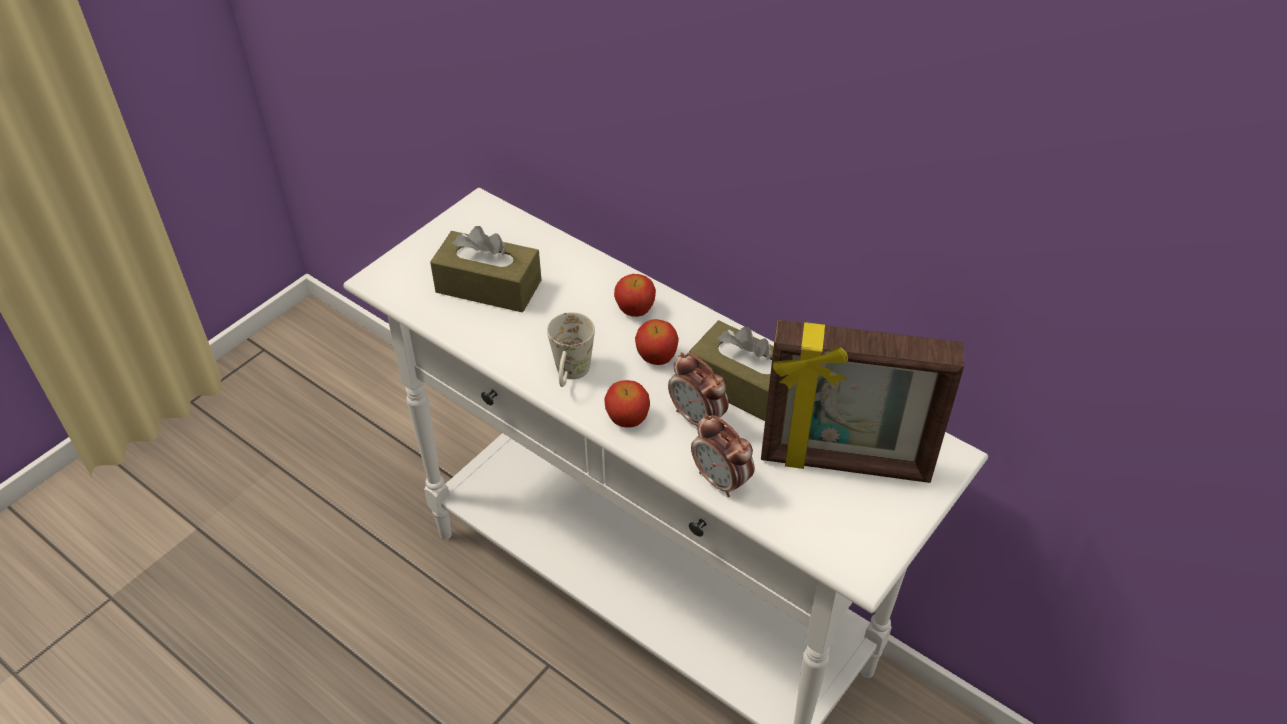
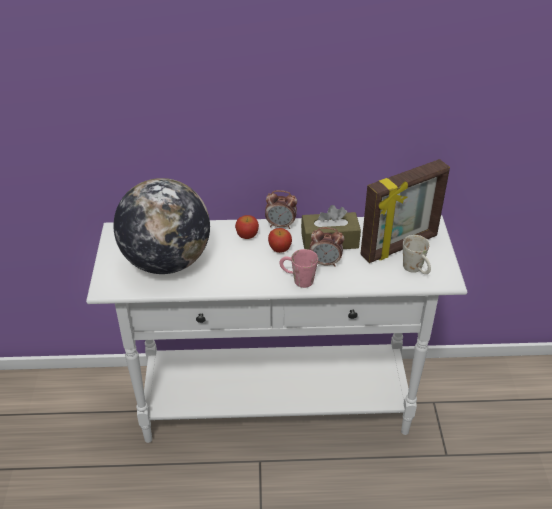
camera: 40 degrees left, 5 degrees down
(488, 286) = (166, 261): brown tissue box -> globe
(571, 376) = (252, 277): white mug -> white mug (416, 270)
(627, 419) = (297, 279): apple -> pink mug
(721, 481) = (363, 280): alarm clock -> alarm clock (281, 225)

